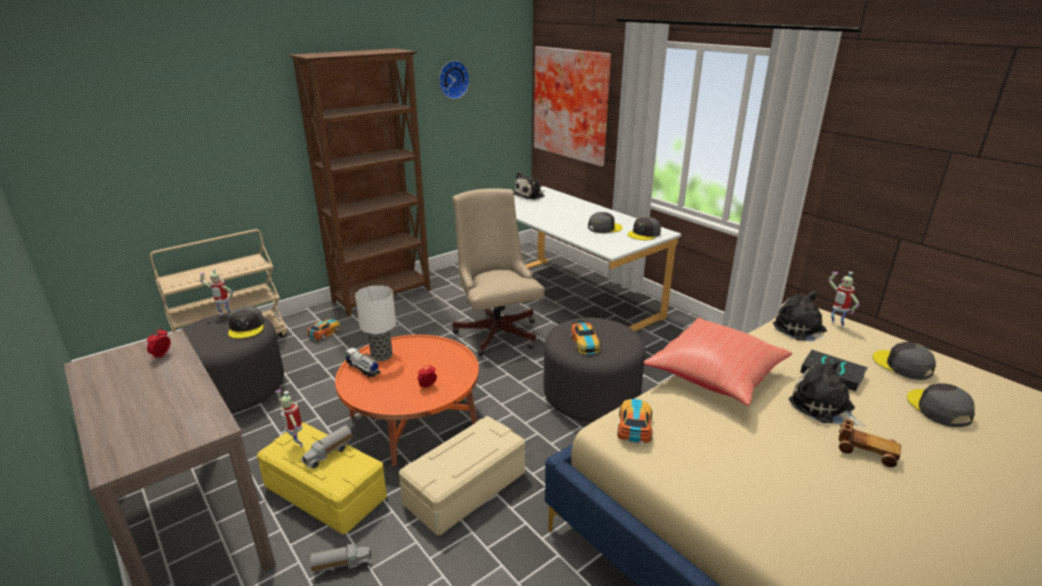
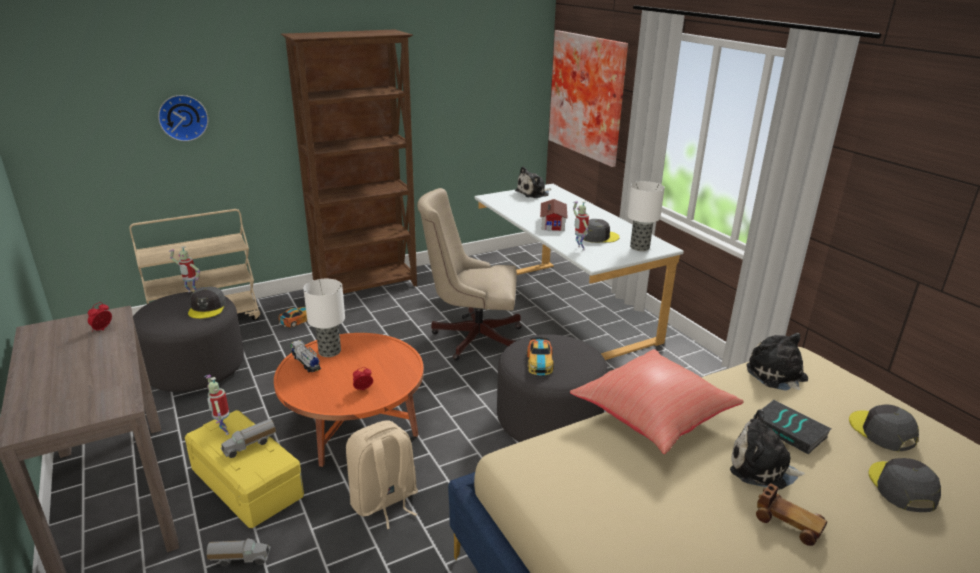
camera: 10 degrees right, 0 degrees up
(452, 79) = (459, 63): wall clock -> wall clock (183, 117)
(466, 489) = (384, 501): beige storage box -> beige backpack
(496, 330) = (471, 337): beige office chair -> beige office chair turned 75 degrees counterclockwise
(560, 219) = (554, 223): none -> toy house
(634, 426) = (540, 459): toy car -> none
(644, 234) = (640, 247): grey cap -> table lamp
(824, 408) = (763, 468): plush toy -> plush toy turned 45 degrees counterclockwise
(835, 325) = (822, 374): toy robot -> toy robot (579, 248)

